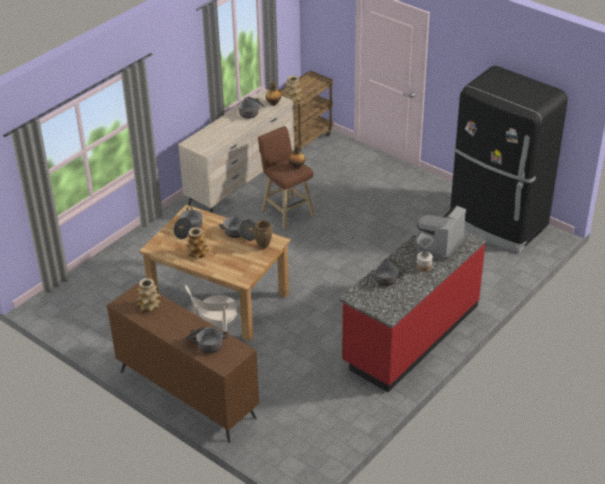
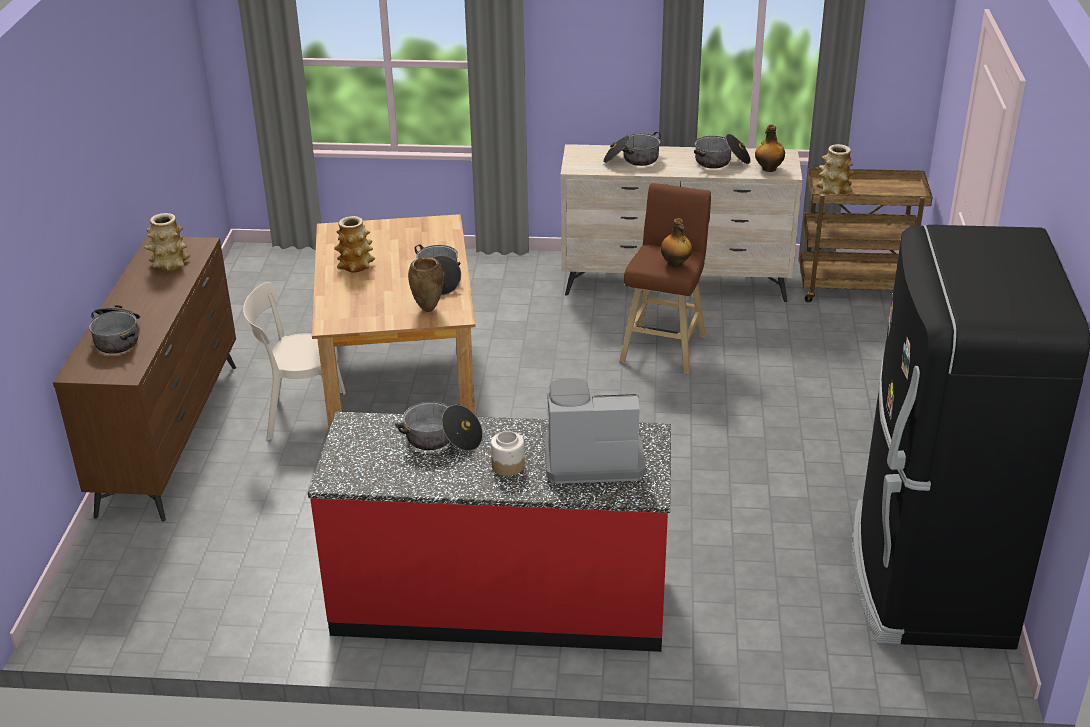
camera: 55 degrees right, 5 degrees down
(188, 229) = (405, 237): cooking pot -> cooking pot (632, 160)

